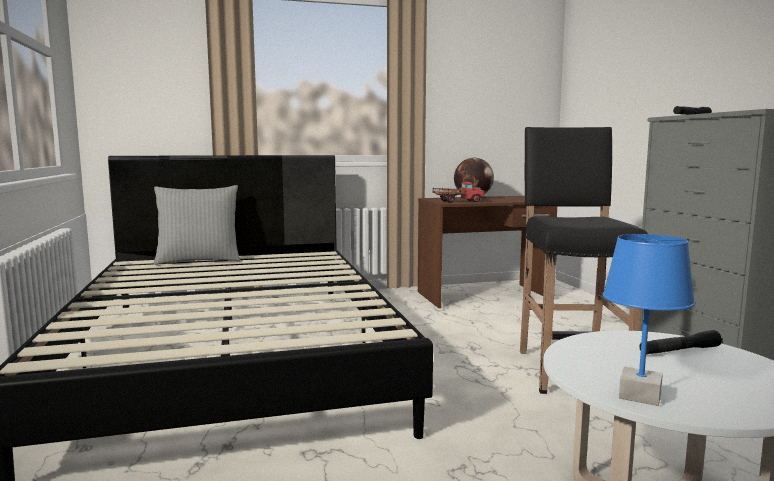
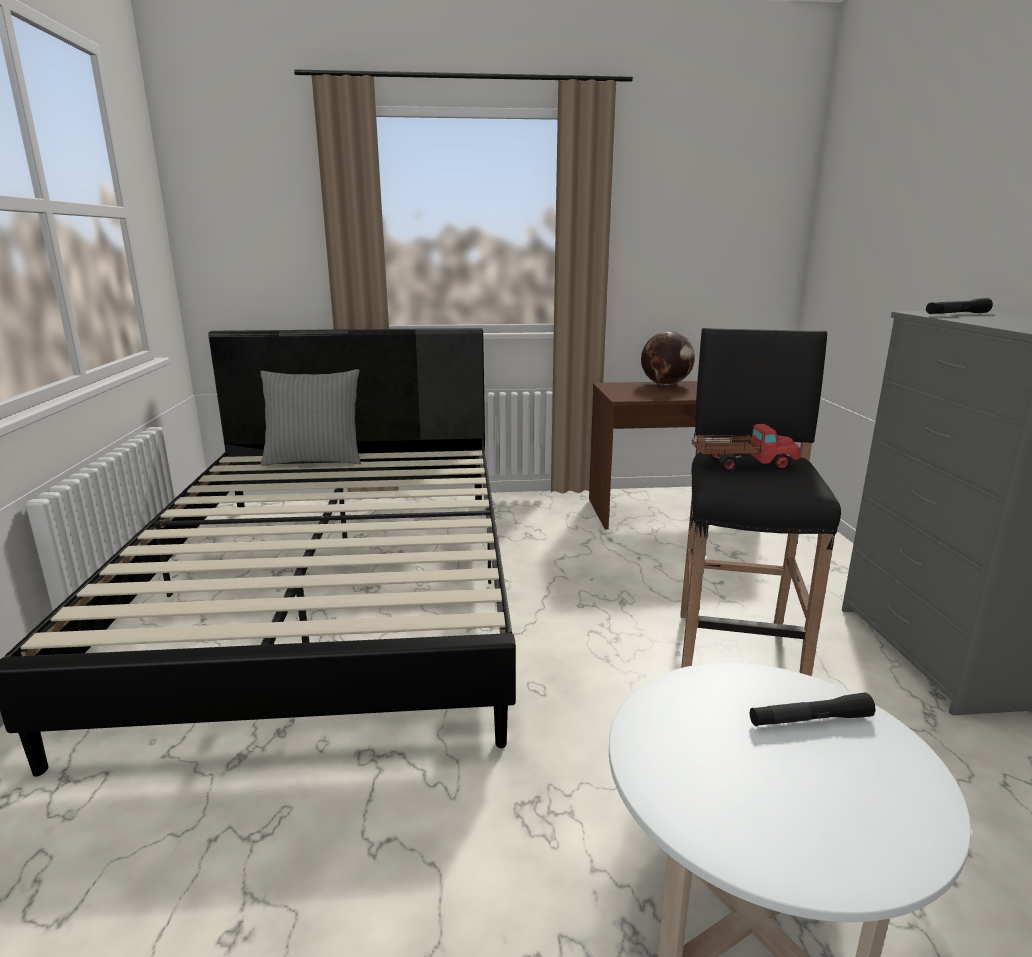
camera: 10 degrees right, 10 degrees up
(457, 201) = (637, 395): toy truck -> toy truck (741, 464)
(639, 396) = (700, 814): blue table lamp -> none

